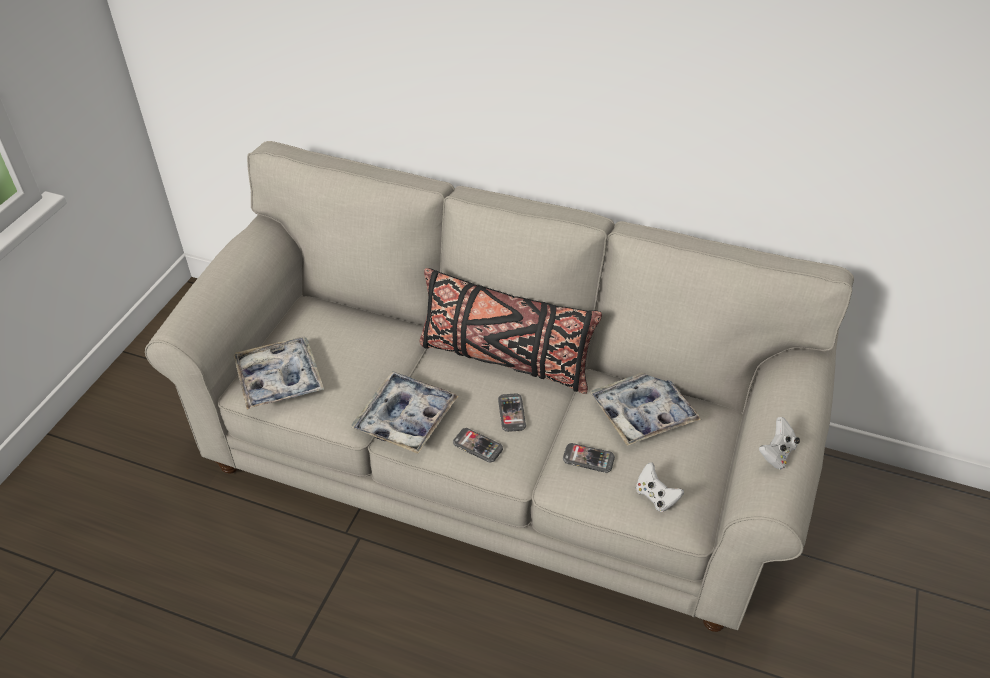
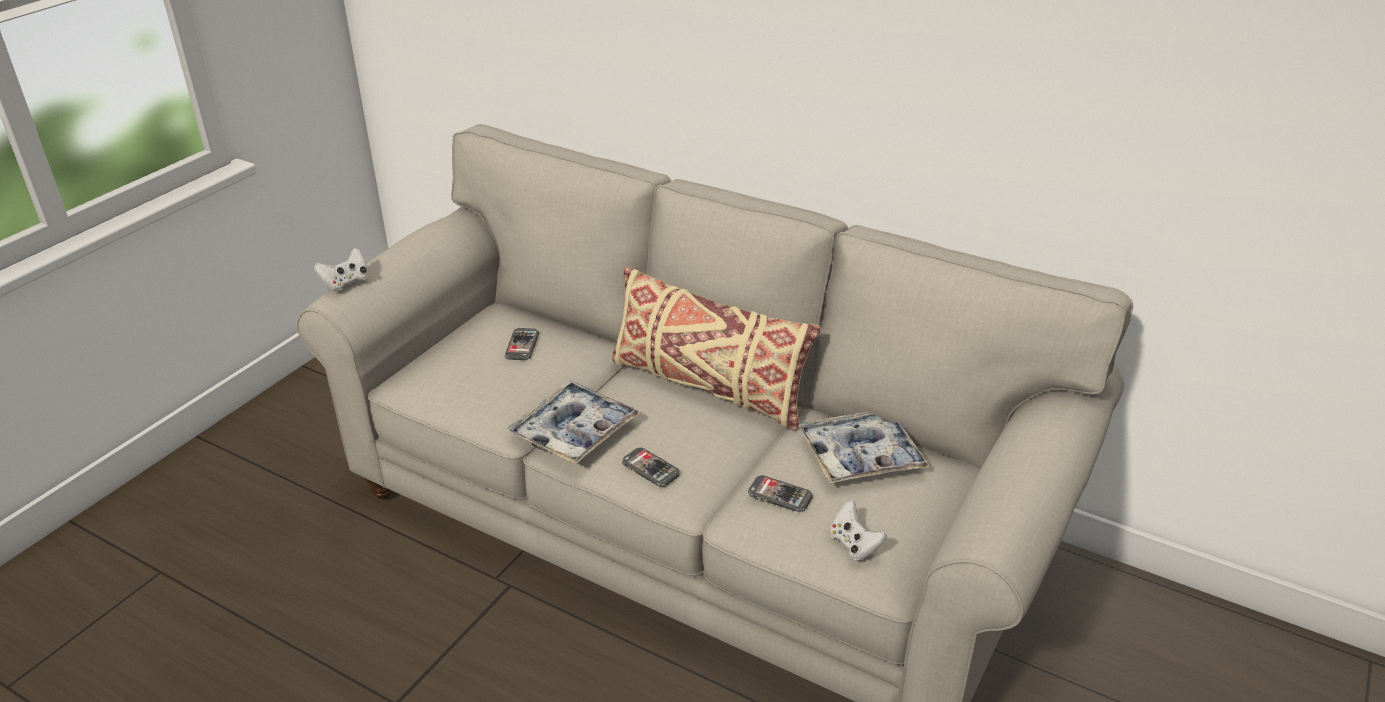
camera: 10 degrees right, 10 degrees down
(279, 379) = (441, 376): tray -> none
(504, 359) = (707, 386): black pillow -> beige pillow
(511, 413) = (700, 440): phone -> phone (522, 345)
(776, 454) = (1003, 493): white game controller -> white game controller (346, 283)

